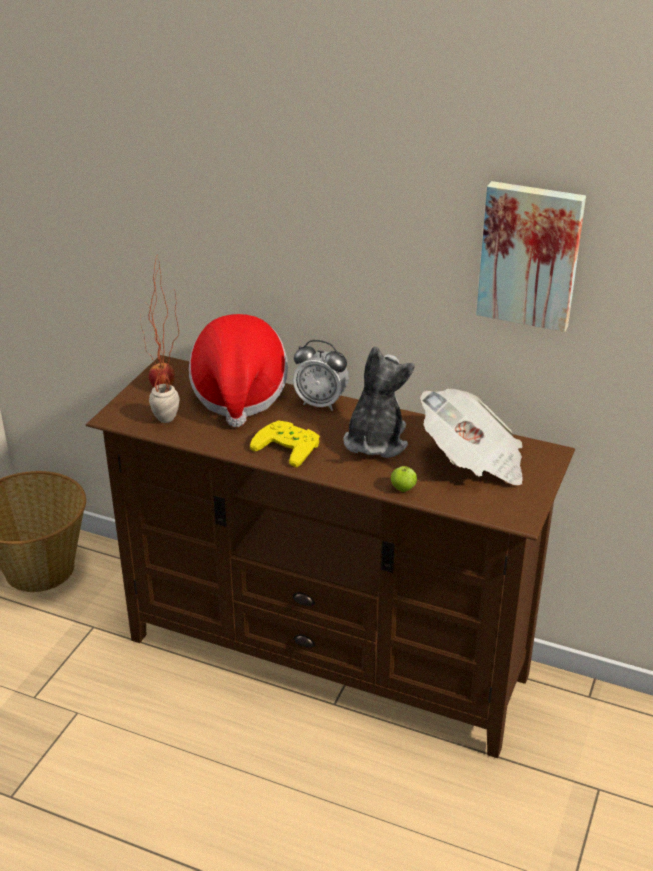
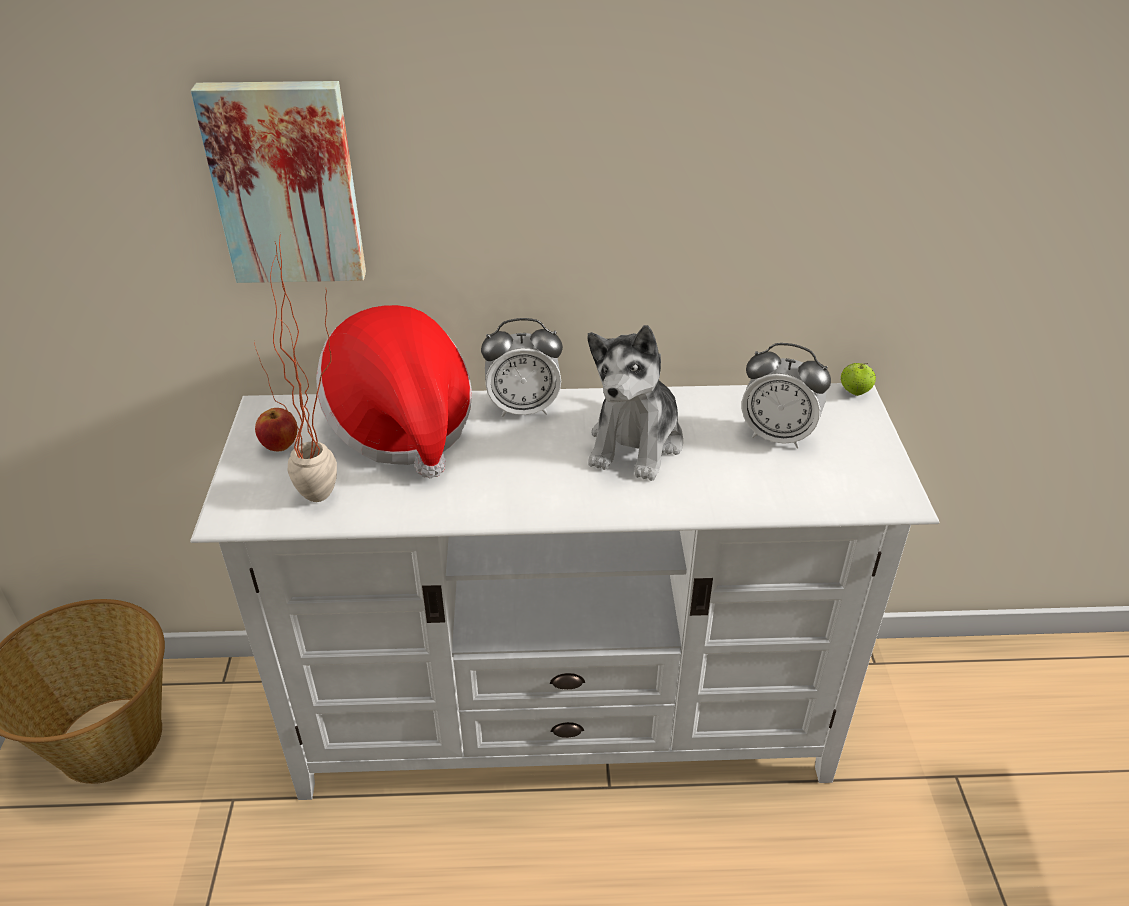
camera: 25 degrees left, 5 degrees up
(289, 446) = (527, 484): yellow game controller -> none
(328, 656) = (565, 723): brown tv stand -> white tv stand
(375, 441) = (636, 443): plush toy -> plush toy turned 150 degrees counterclockwise
(403, 489) = (725, 502): apple -> apple (854, 392)
(473, 461) = (777, 435): newspaper -> alarm clock
(530, 255) = (821, 128): picture -> picture (286, 183)

